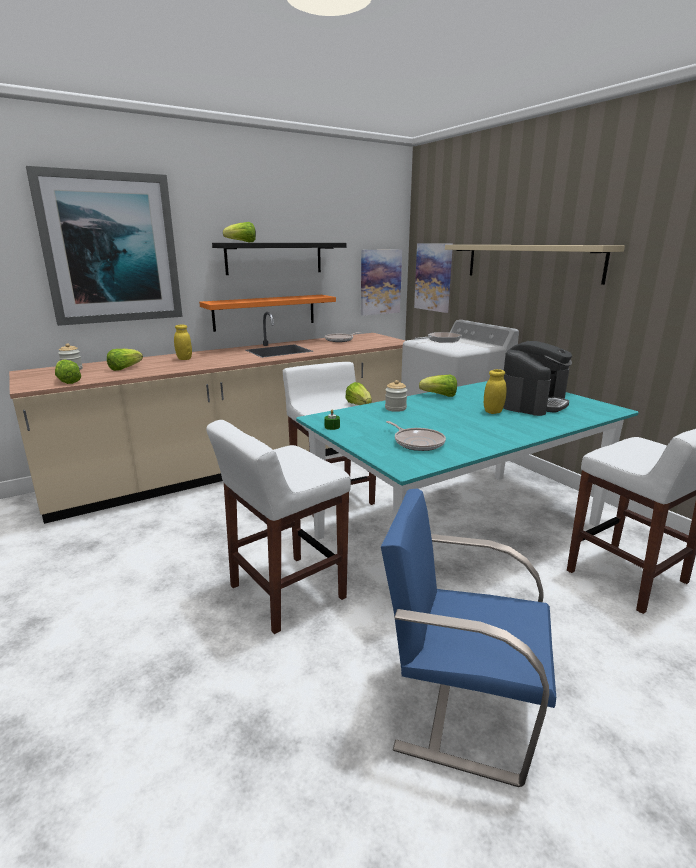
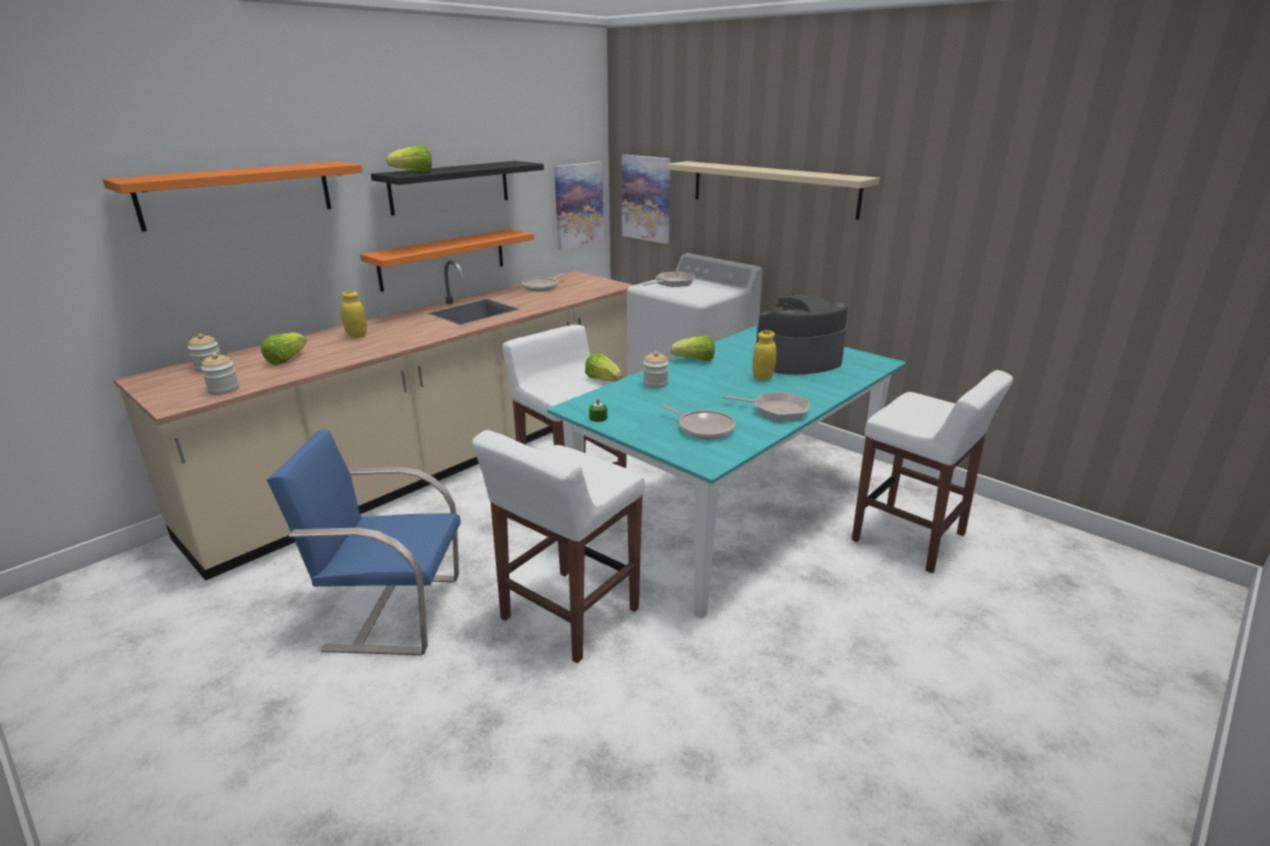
camera: 15 degrees left, 5 degrees up
(68, 381) = (224, 389): lettuce -> jar
(111, 249) = (238, 194): picture -> orange shelf
(460, 706) = (793, 696): blue chair -> blue chair (392, 611)
(492, 436) = (776, 410): none -> frying pan
(532, 403) = (798, 361): coffee machine -> coffee machine turned 135 degrees counterclockwise

